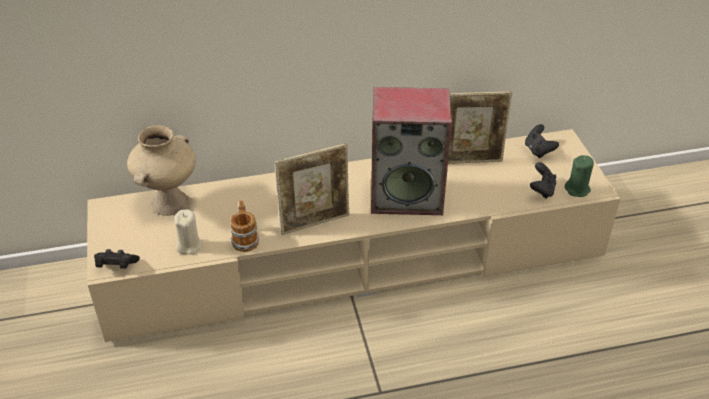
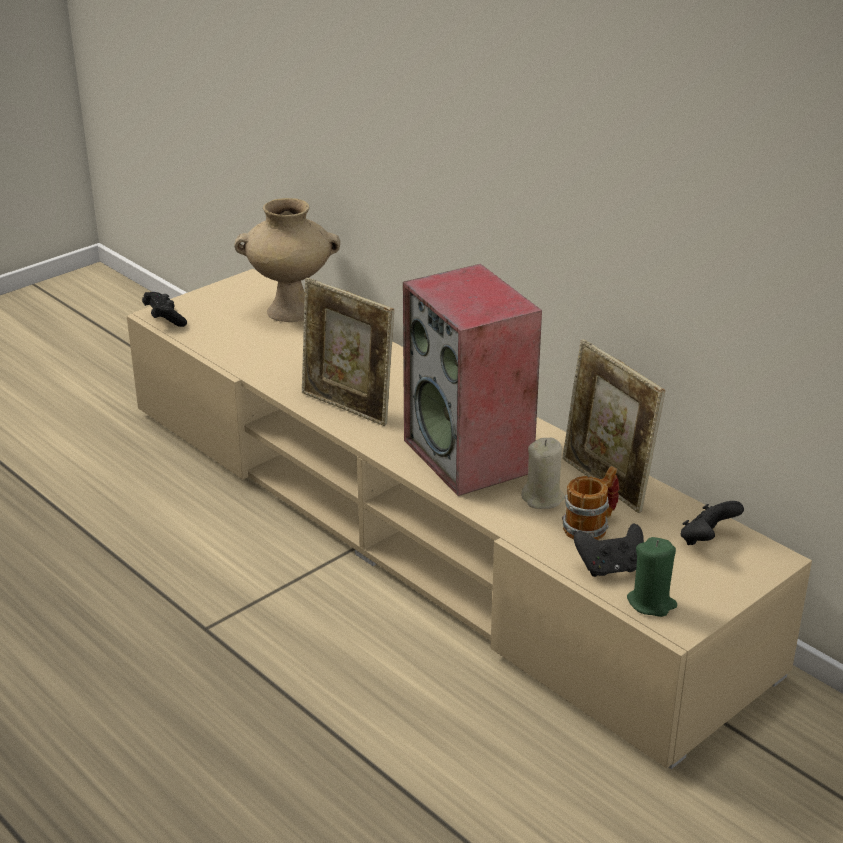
camera: 60 degrees right, 10 degrees down
(189, 245) = (232, 345): beige candle -> beige candle (543, 498)
(245, 238) = (275, 373): mug -> mug (591, 526)

